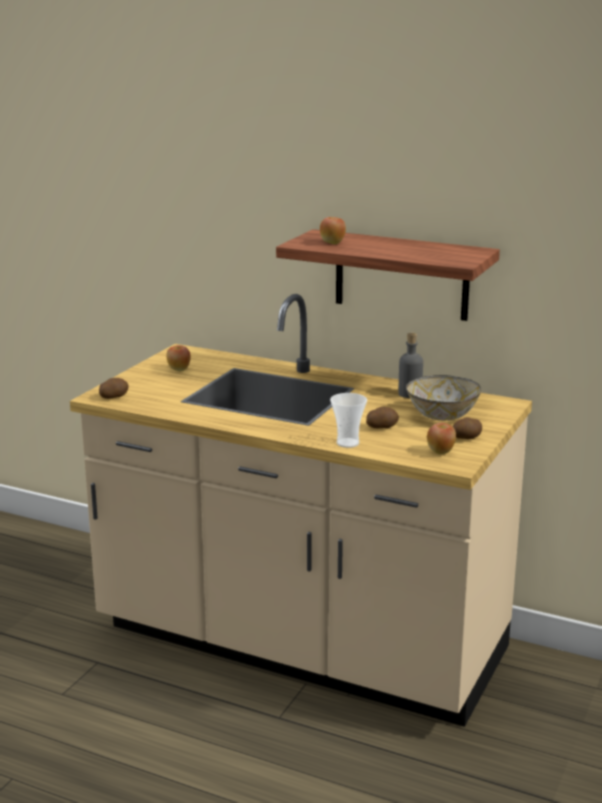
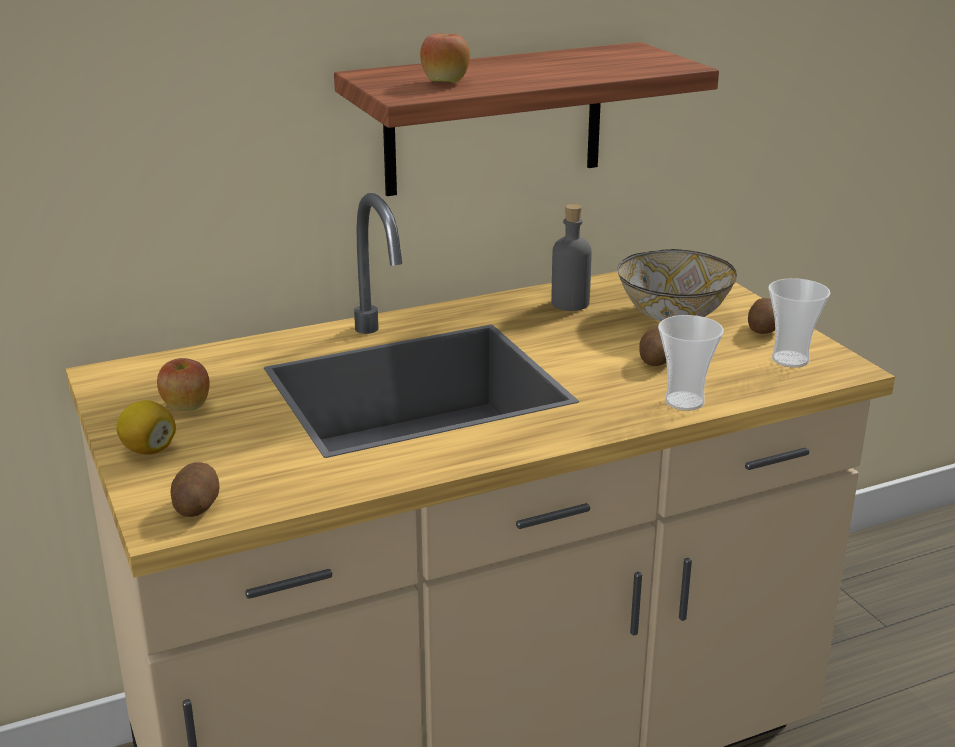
camera: 50 degrees left, 5 degrees up
(139, 376) = (148, 449): none -> lemon
(441, 451) = (790, 359): apple -> cup

